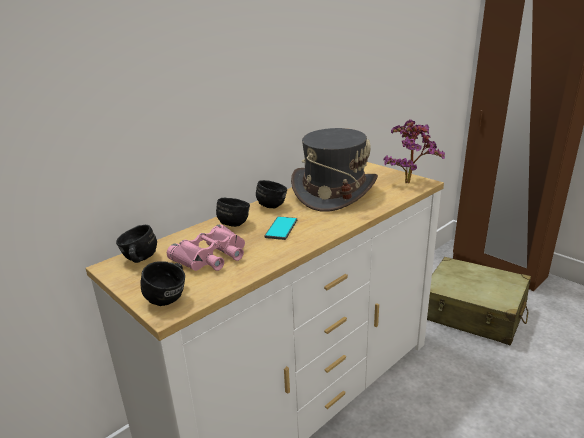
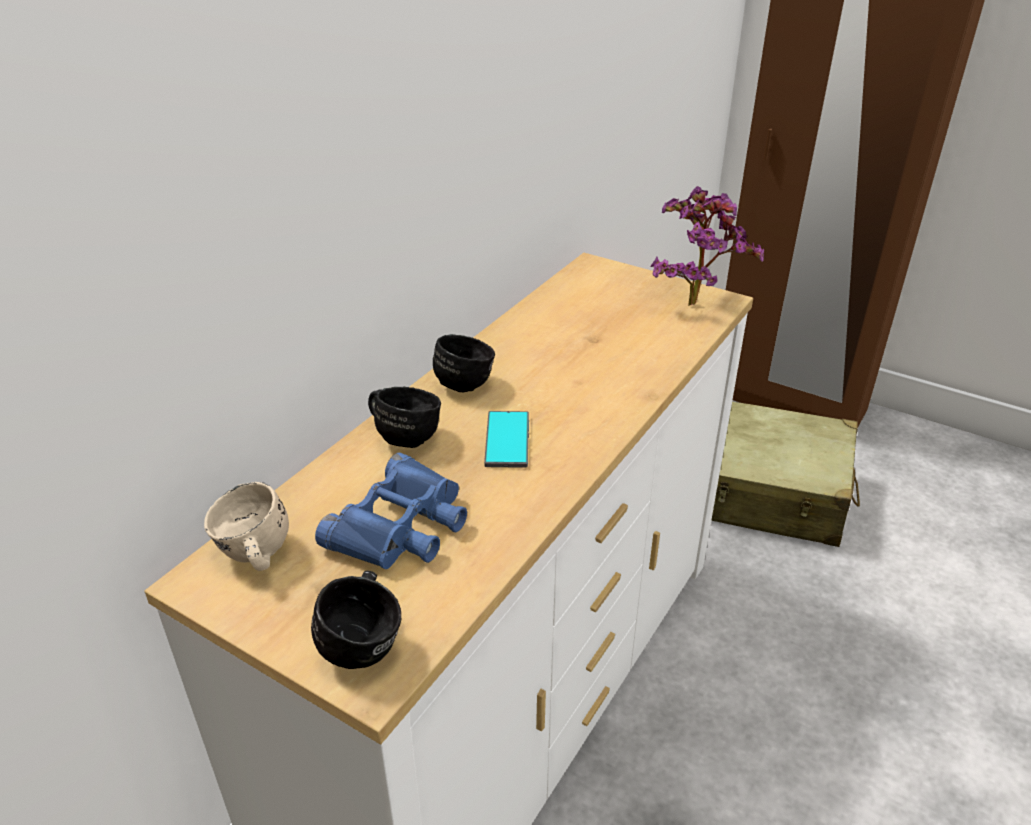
camera: 15 degrees left, 10 degrees up
(138, 260) = (253, 557): black mug -> beige mug
(212, 256) = (402, 526): pink binoculars -> blue binoculars
(333, 192) = (567, 338): grey hat -> none

